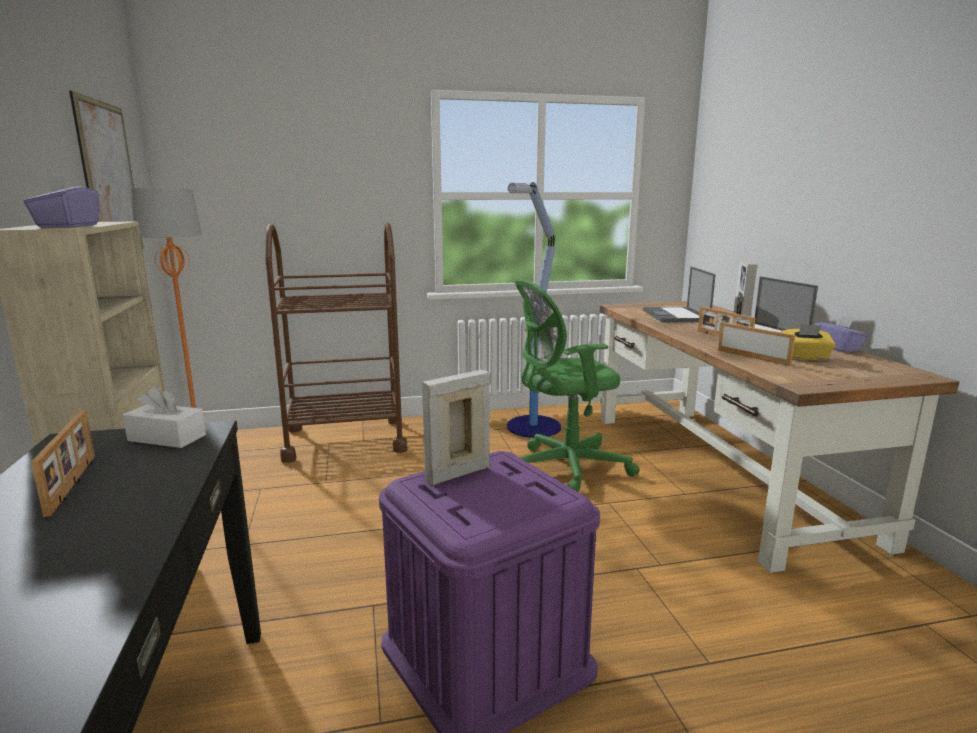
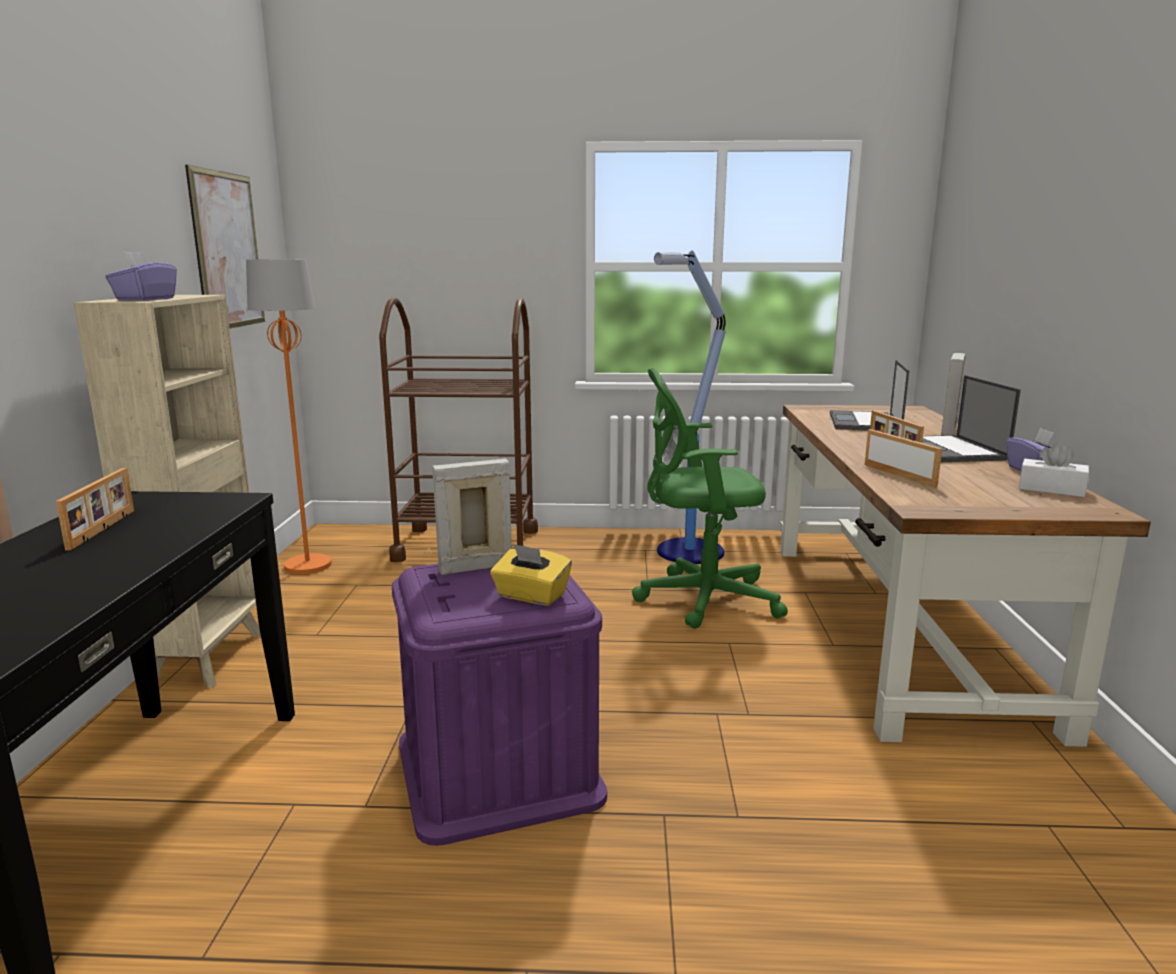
camera: 15 degrees right, 0 degrees up
(167, 438) = (201, 502): white tissue box -> white tissue box (1051, 489)
(804, 357) = (970, 480): yellow tissue box -> yellow tissue box (531, 596)

